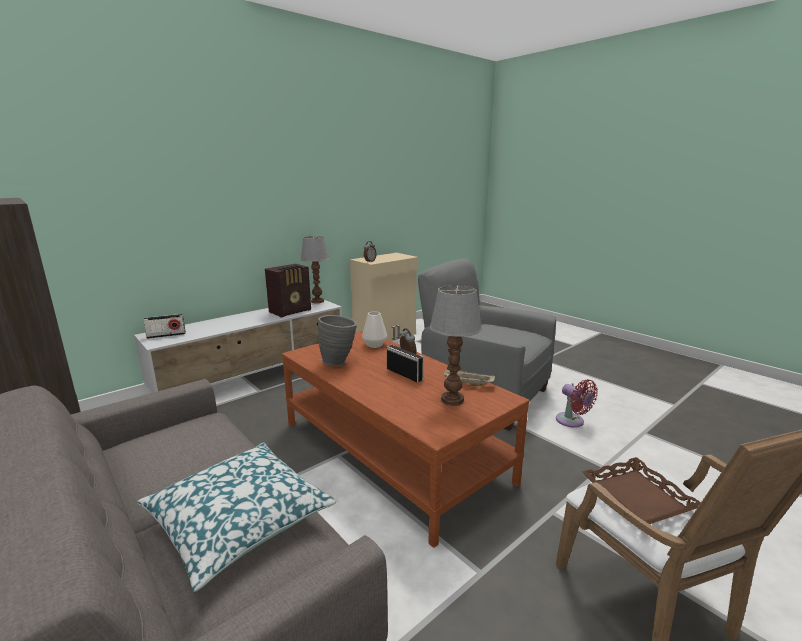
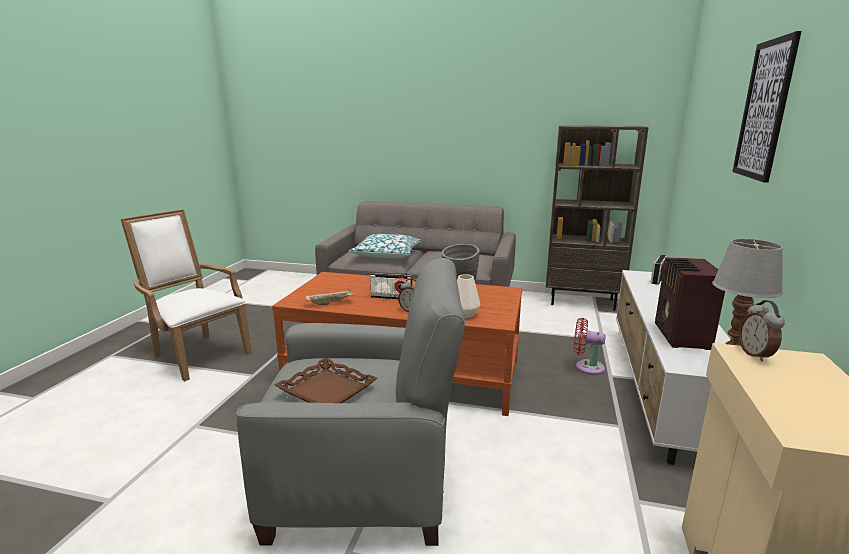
camera: 145 degrees right, 0 degrees up
(229, 175) = (764, 110): none -> picture
(453, 399) = (333, 291): table lamp -> none
(572, 421) = (218, 478): red fan -> red fan (586, 367)
(639, 496) = (203, 295): brown tray -> brown tray (326, 390)

